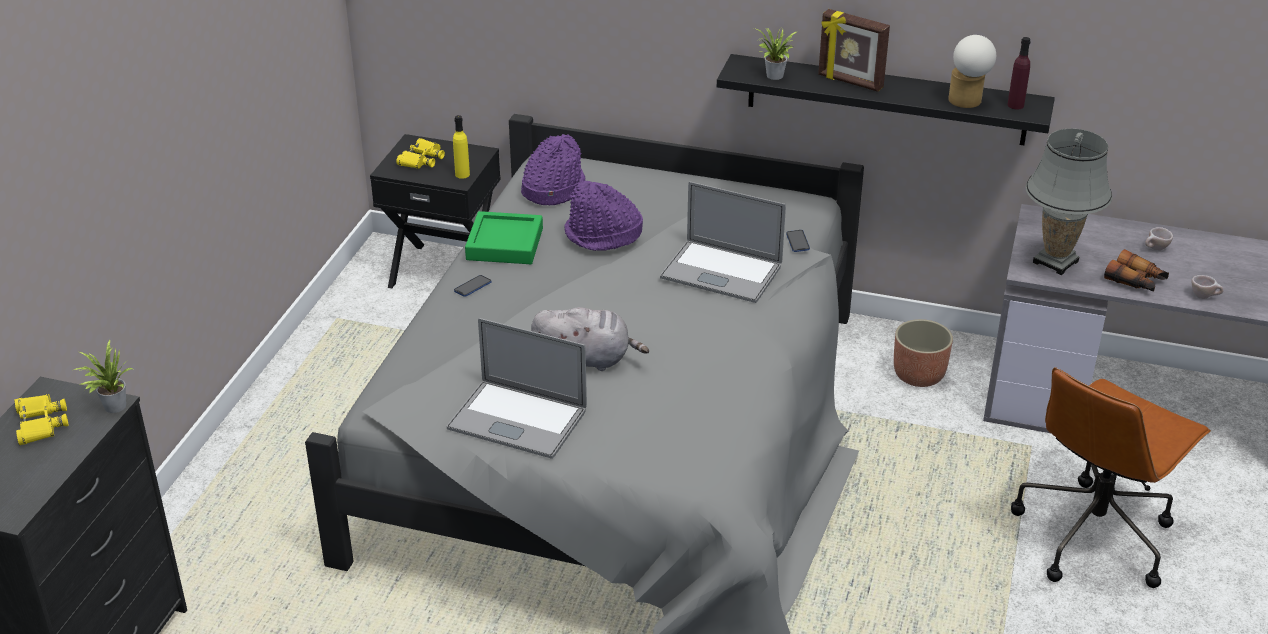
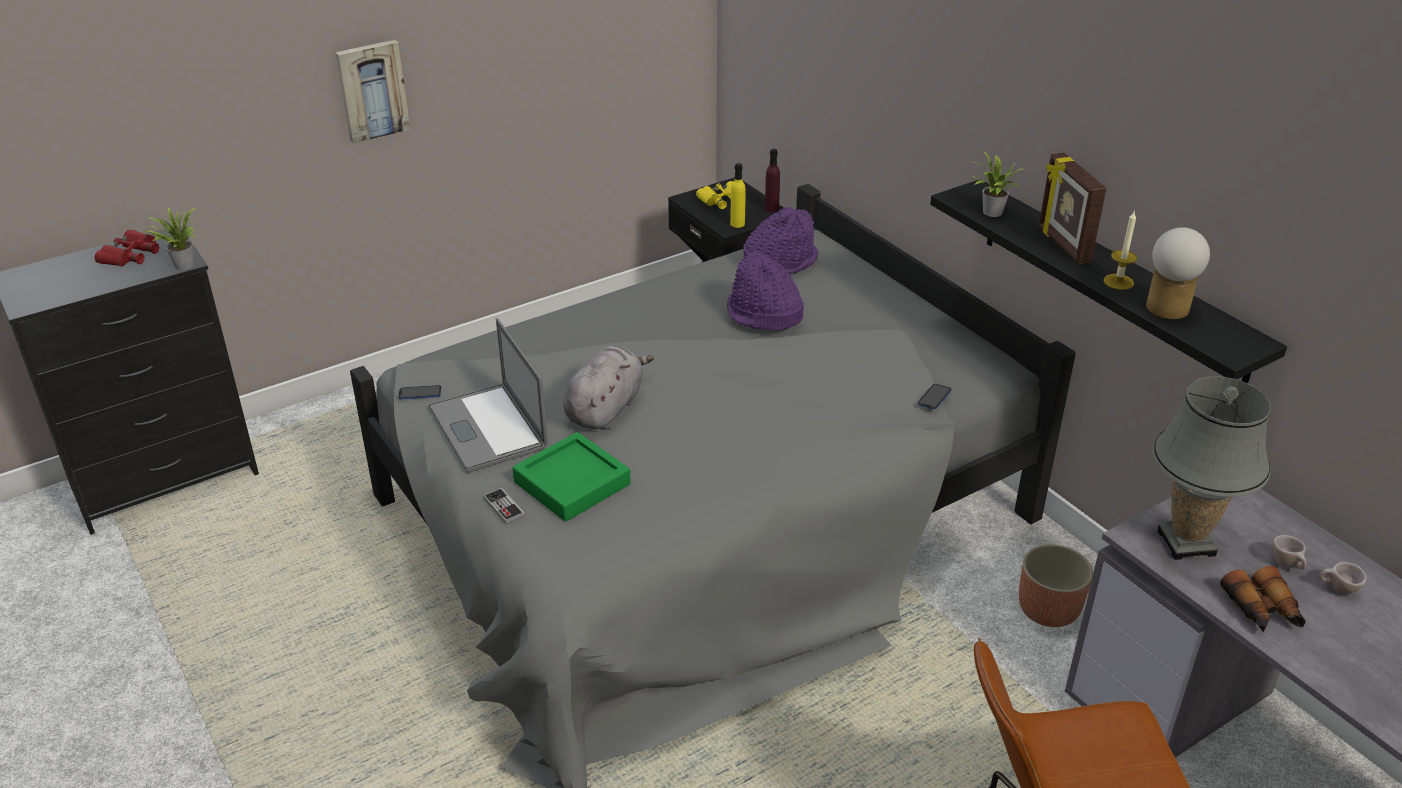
camera: 40 degrees right, 0 degrees up
(40, 423) = (131, 255): yellow binoculars -> red binoculars
(148, 161) = (372, 90): none -> picture
(472, 287) = (609, 310): phone -> phone (420, 393)
(505, 244) = (680, 288): green tray -> green tray (572, 483)
(586, 360) = (606, 408): grey plush toy -> grey plush toy turned 105 degrees counterclockwise
(616, 467) = (504, 507): none -> game controller
(721, 272) = (822, 390): laptop -> none
(915, 94) = (1118, 282): none -> candle
(1015, 105) = (1222, 336): purple bottle -> purple bottle (771, 208)
(1204, 297) = (1334, 673): beige cup -> beige cup (1287, 565)

